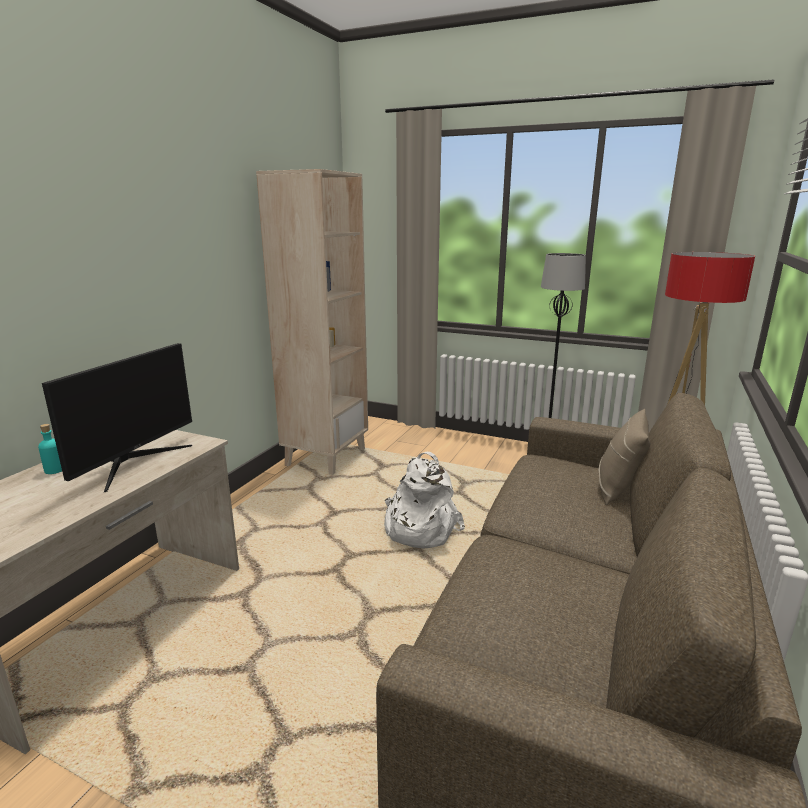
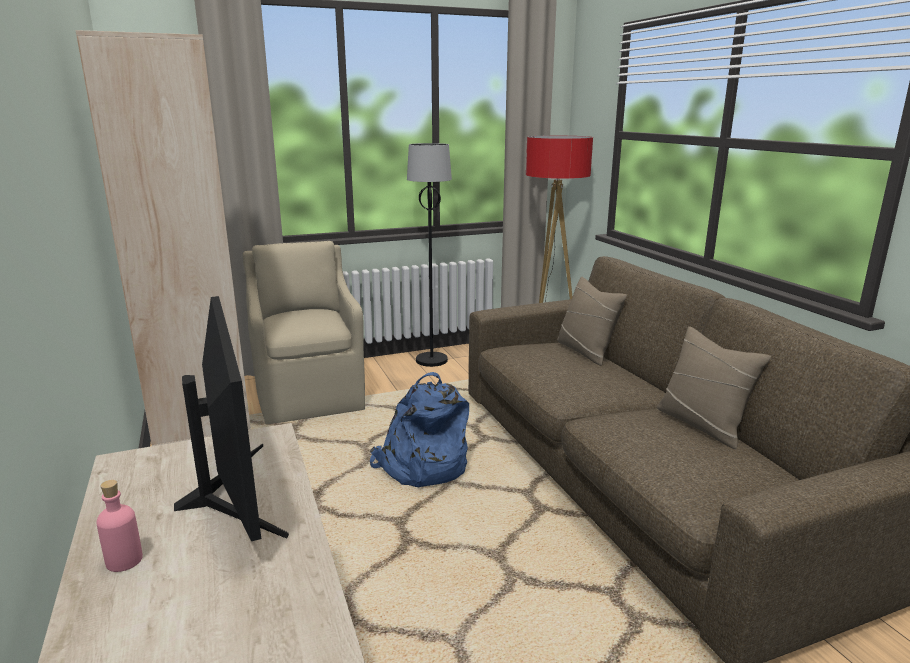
camera: 45 degrees left, 0 degrees up
(55, 470) = (124, 560): turquoise bottle -> pink bottle
(418, 528) = (421, 466): white backpack -> blue backpack
(423, 449) = (310, 395): none -> beige armchair
(602, 598) = (702, 425): none -> beige pillow

